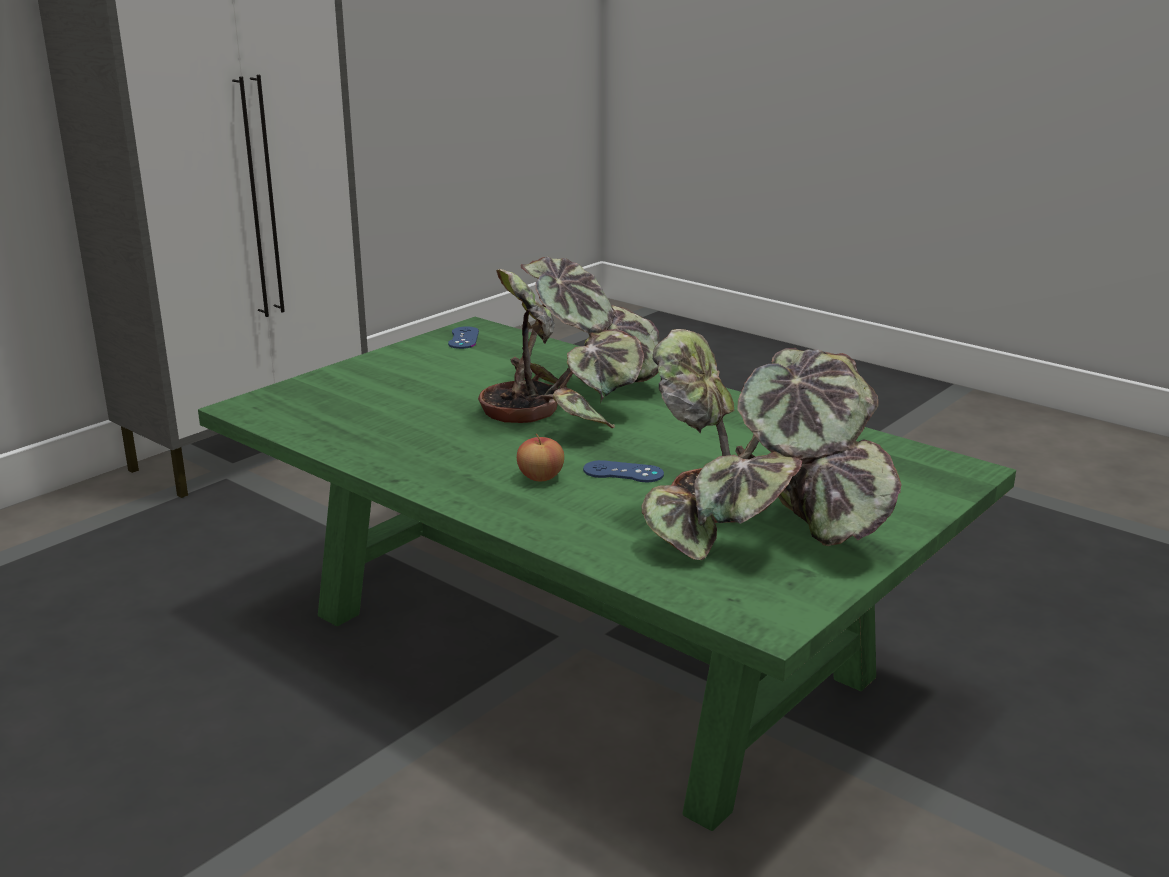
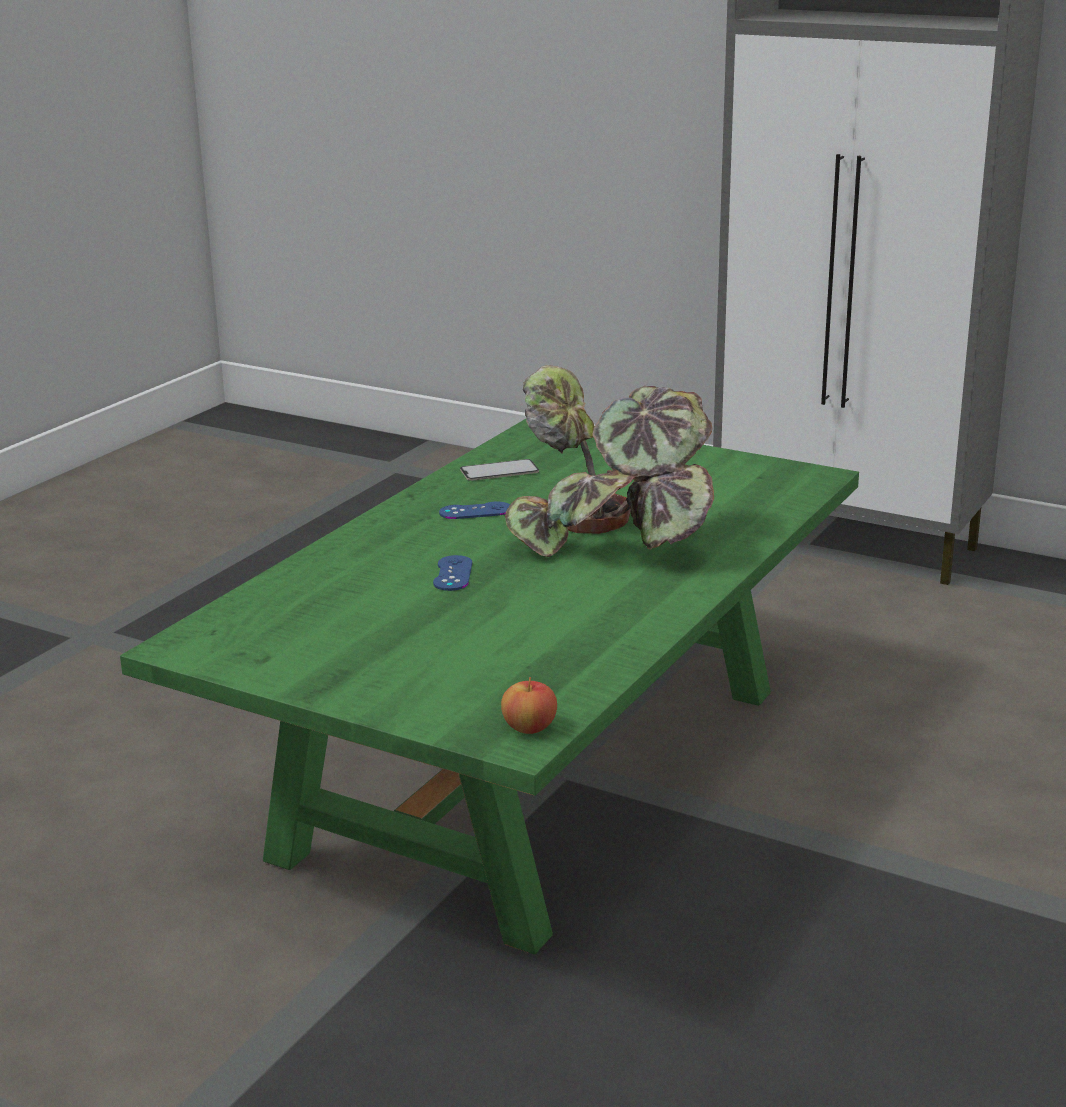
camera: 80 degrees right, 0 degrees up
(360, 434) = (499, 471): none -> phone
(463, 338) = (777, 474): blue game controller -> blue game controller (475, 511)
(540, 477) = (431, 543): apple -> apple (529, 728)
(762, 529) = (344, 637): potted plant -> none

